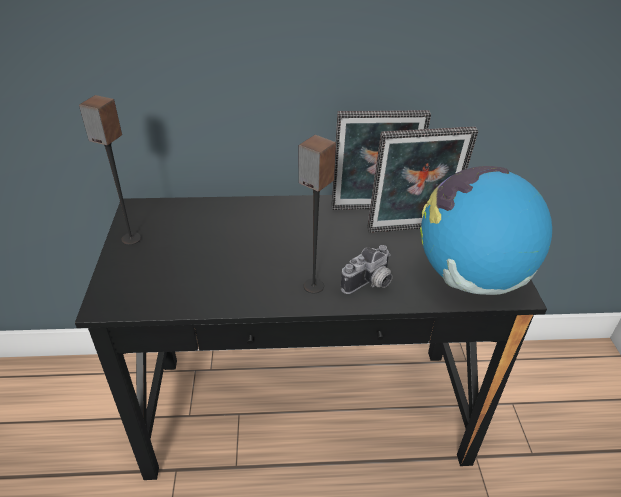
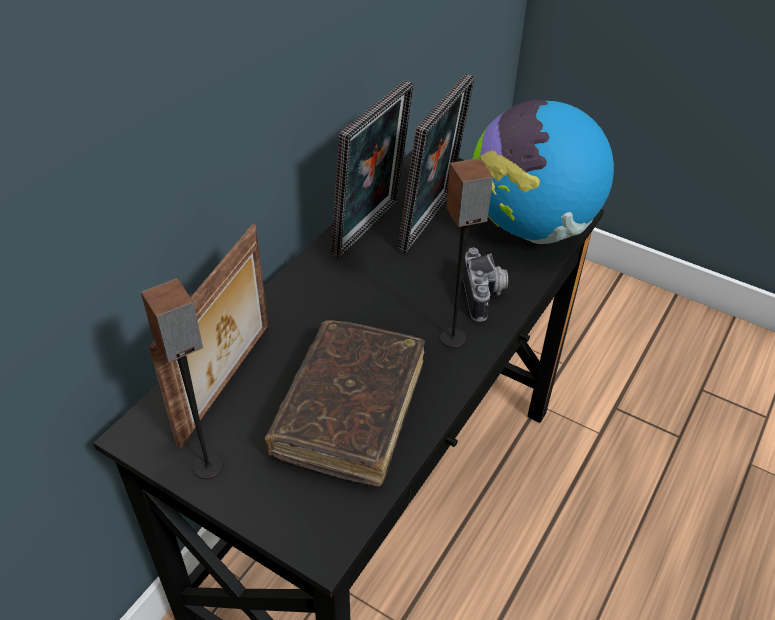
camera: 55 degrees left, 5 degrees up
(194, 218) = (229, 383): none -> picture frame
(212, 269) = (350, 409): none -> brown book

